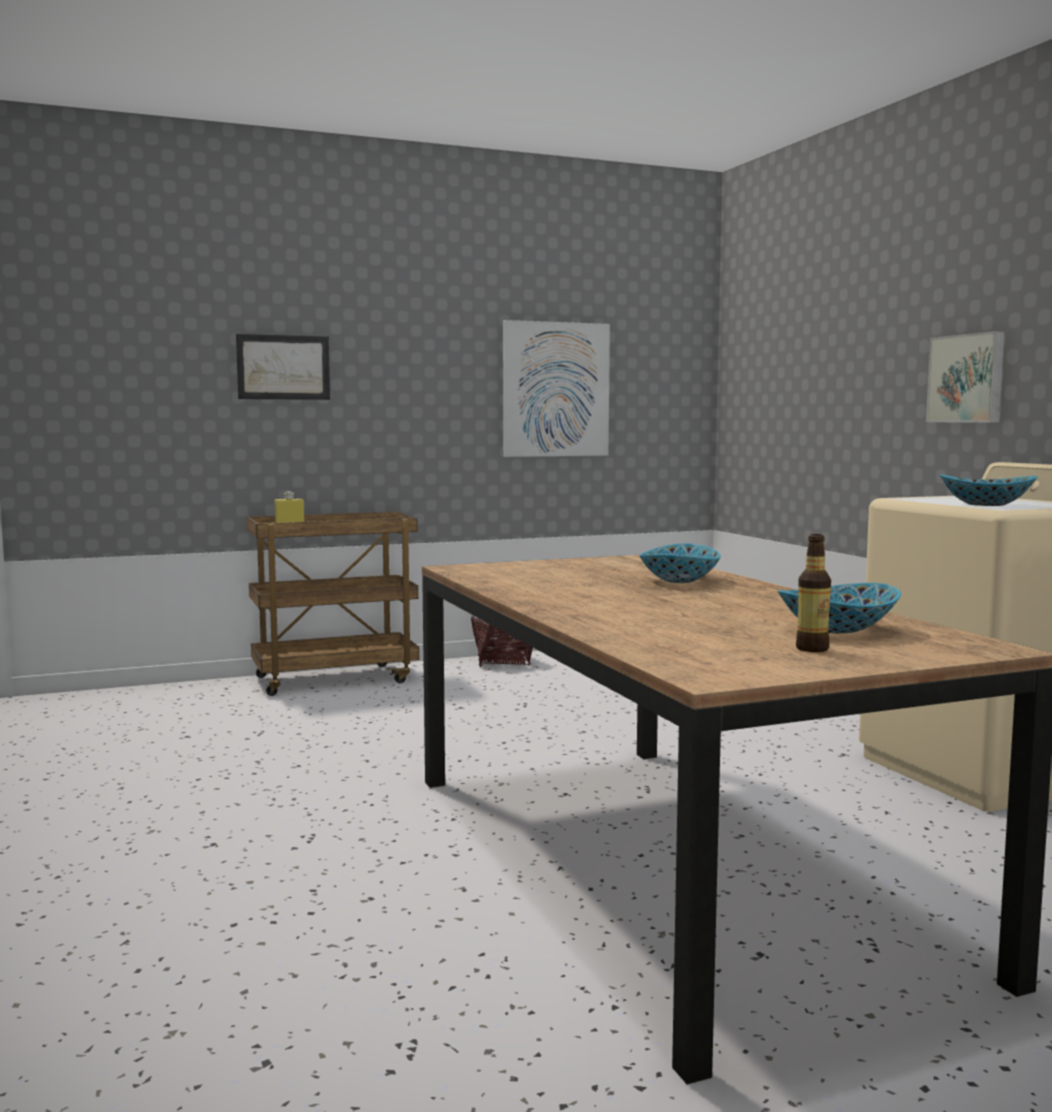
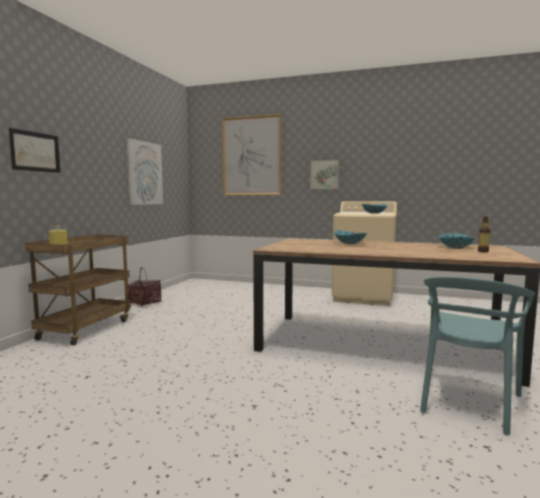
camera: 50 degrees left, 0 degrees up
(467, 1012) = (467, 401): none -> turquoise chair
(819, 333) = (251, 156): none -> picture

